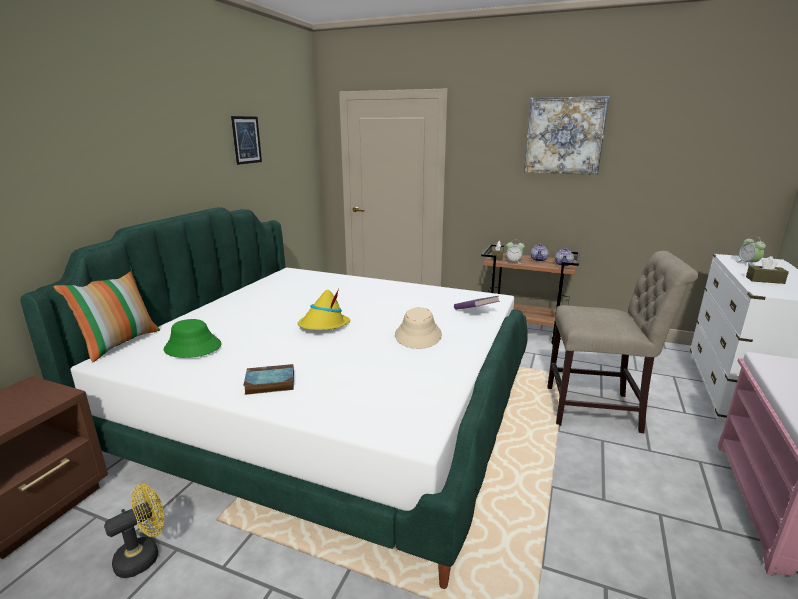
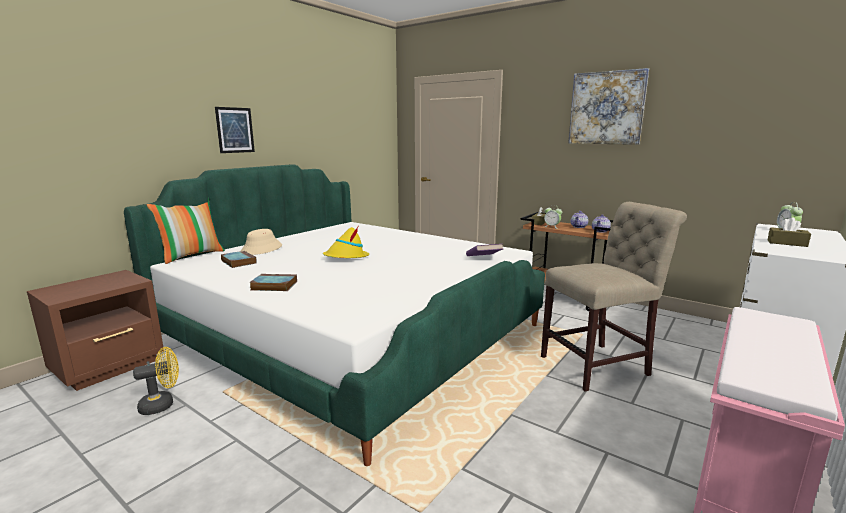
camera: 15 degrees right, 5 degrees down
(192, 347) = (238, 262): green hat -> book
(246, 140) = (325, 113): picture -> picture (235, 130)
(418, 335) = (417, 269): beige hat -> beige hat (262, 249)
(598, 410) = (599, 365): beige chair -> beige chair turned 45 degrees counterclockwise

